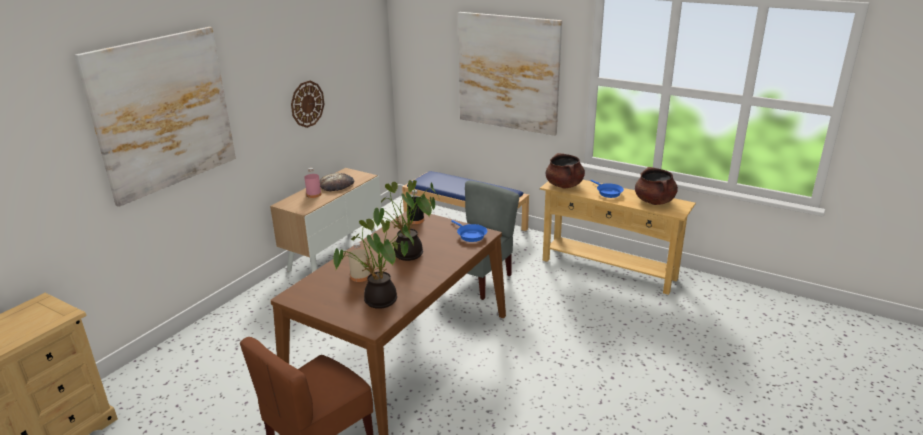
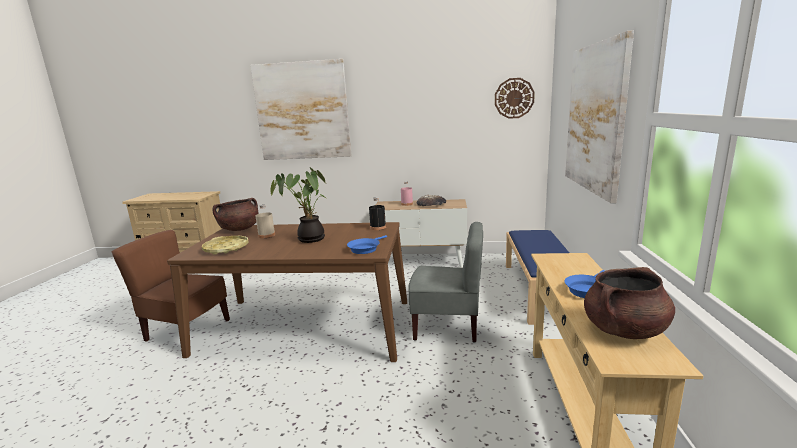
camera: 65 degrees right, 10 degrees down
(307, 104) = (430, 134): wall clock -> wall clock (514, 98)
(378, 302) = (226, 248): potted plant -> yellow tray
(564, 185) = (560, 262): brown cooking pot -> brown cooking pot (239, 229)

